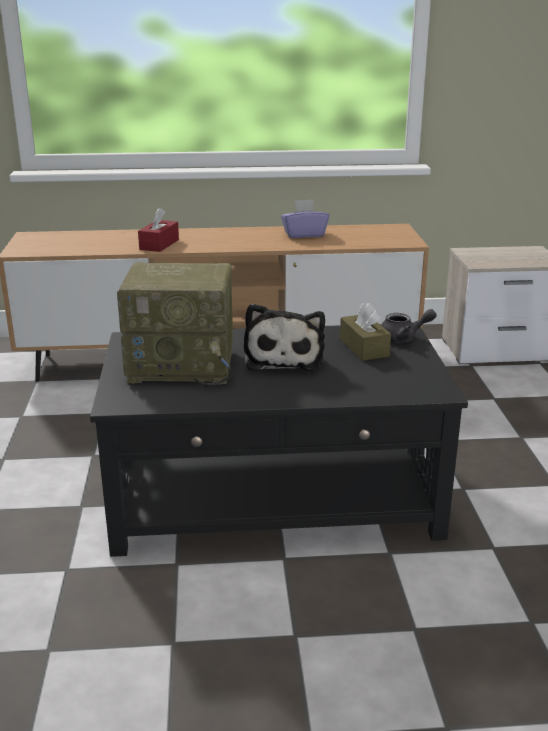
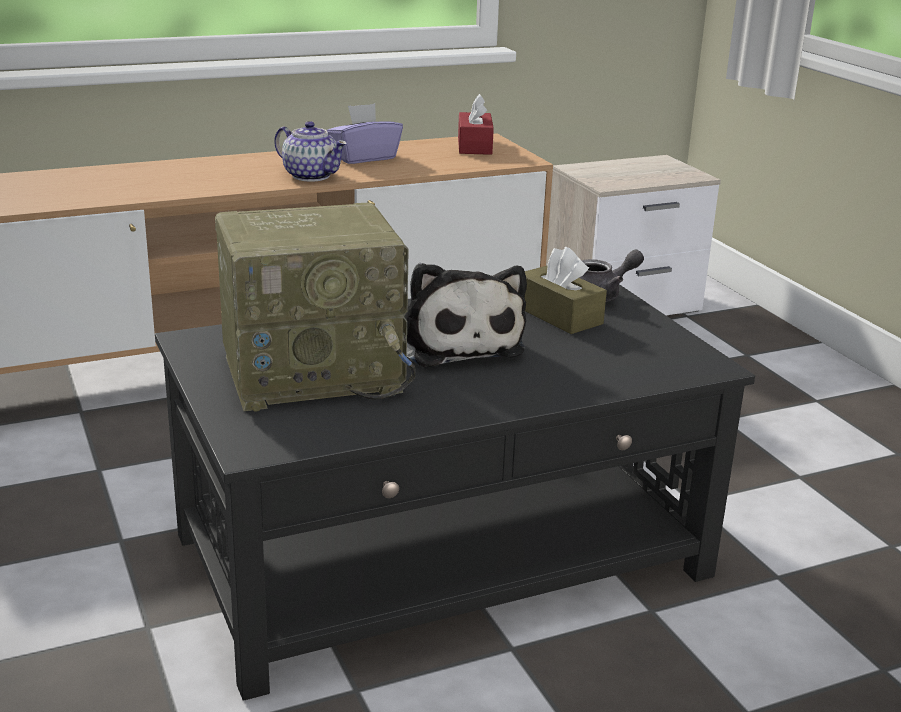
camera: 20 degrees left, 0 degrees up
(159, 244) = (151, 187): red tissue box -> red tissue box (474, 146)
(260, 244) = (311, 175): none -> teapot

